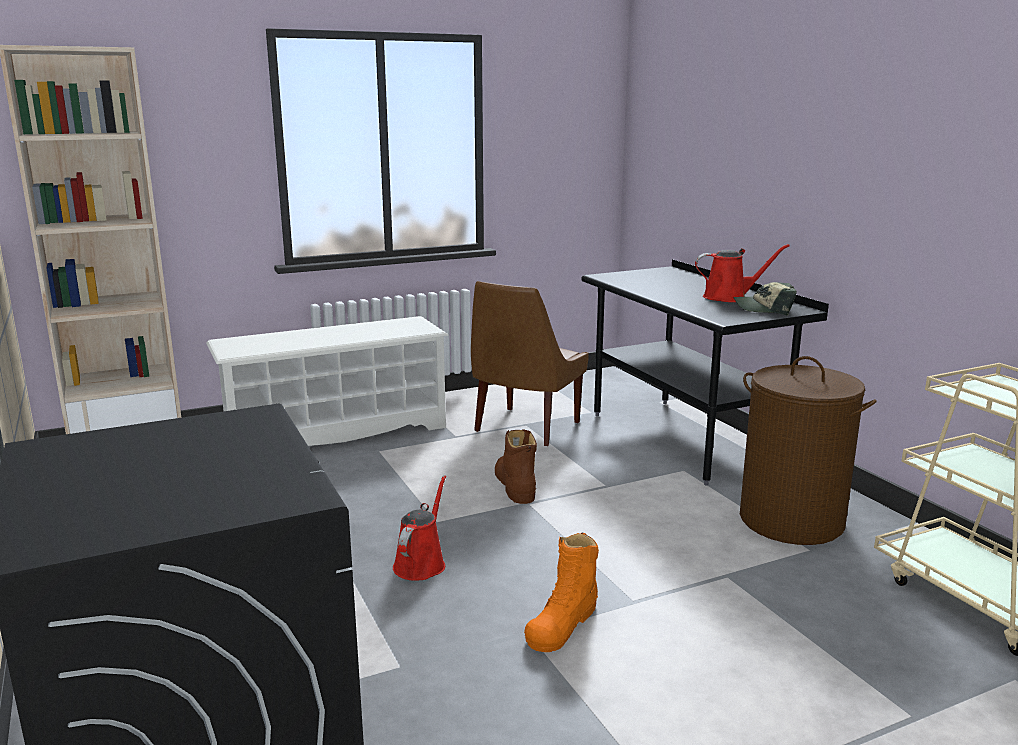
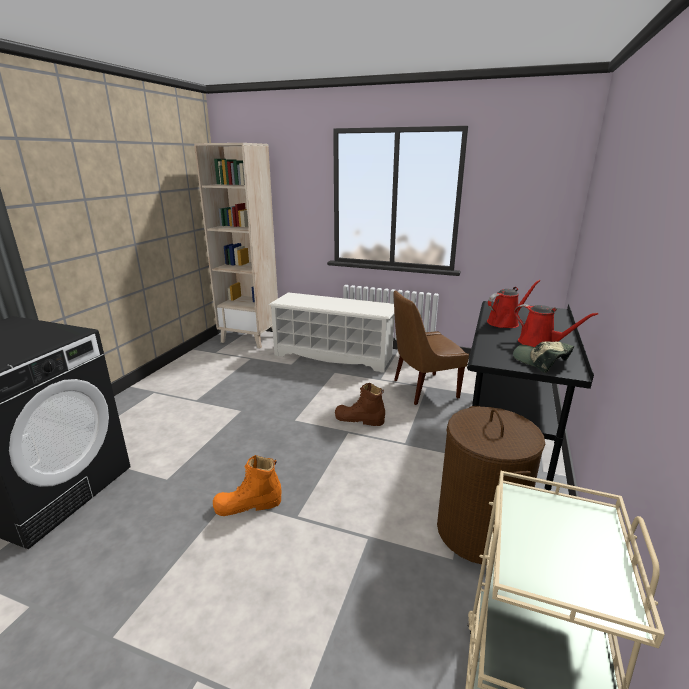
camera: 45 degrees right, 5 degrees up
(421, 563) = (253, 437): red watering can -> red watering can (505, 322)
(515, 486) = (359, 419): brown boot -> brown boot turned 105 degrees counterclockwise

